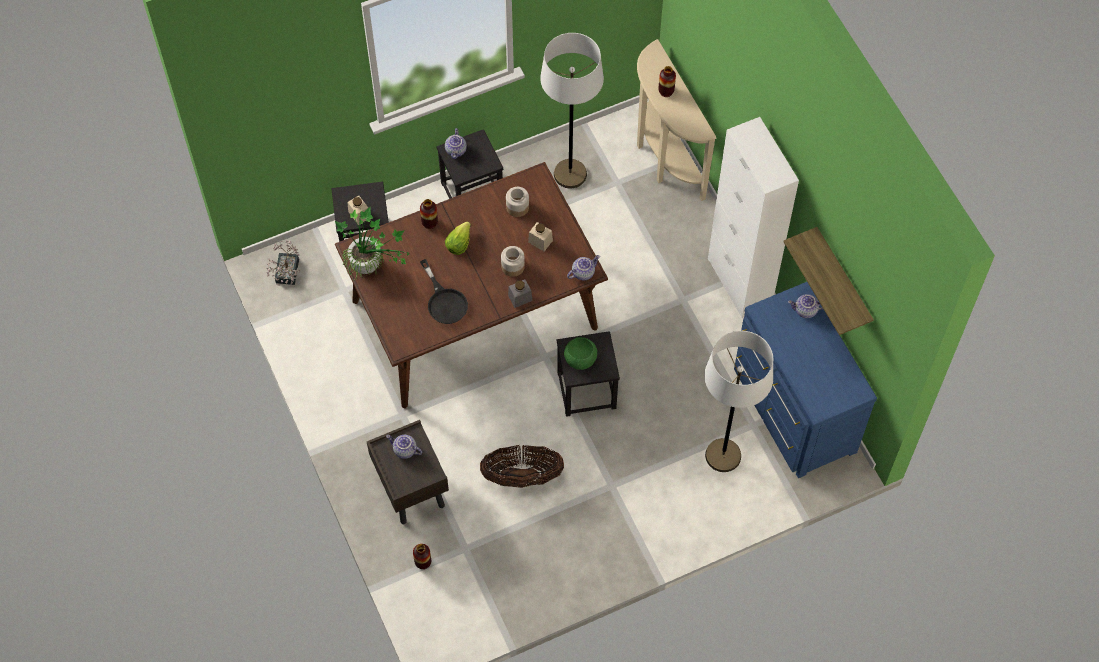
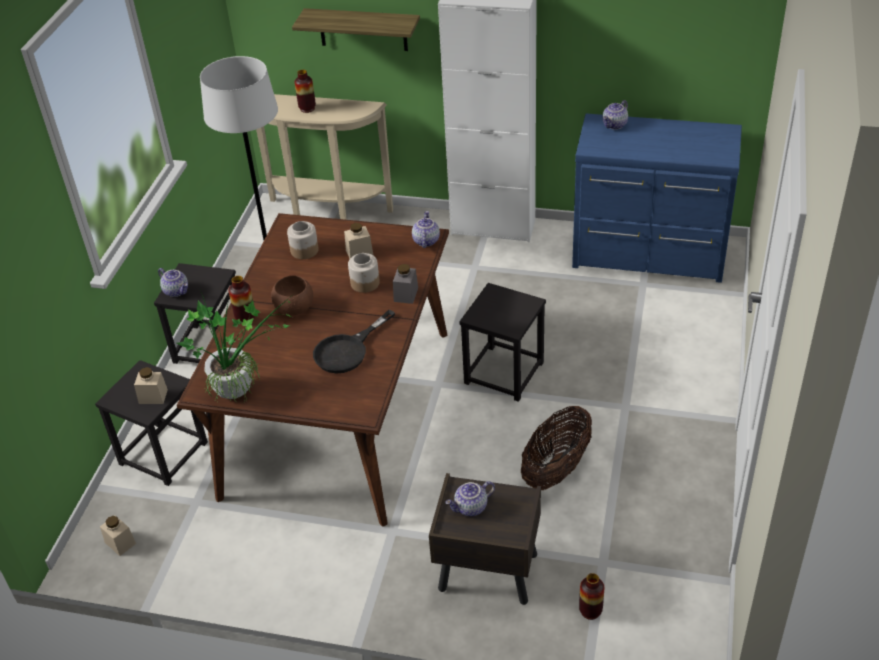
camera: 50 degrees left, 20 degrees down
(286, 275) = (120, 543): potted plant -> beige jar
(444, 301) = (347, 350): black frying pan -> black frying pan turned 120 degrees clockwise
(459, 243) = (294, 308): lettuce -> brown bowl
(580, 359) = (499, 315): green bowl -> none
(723, 456) = (658, 317): white floor lamp -> none
(842, 281) = (640, 45): shelf -> shelf (363, 29)

